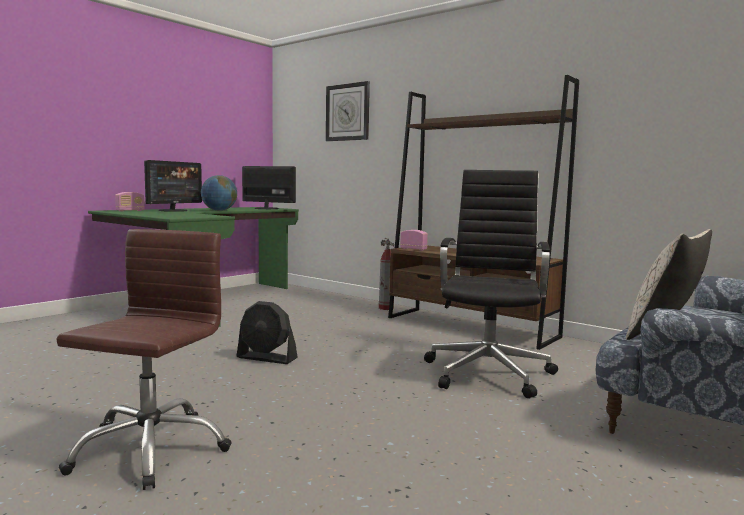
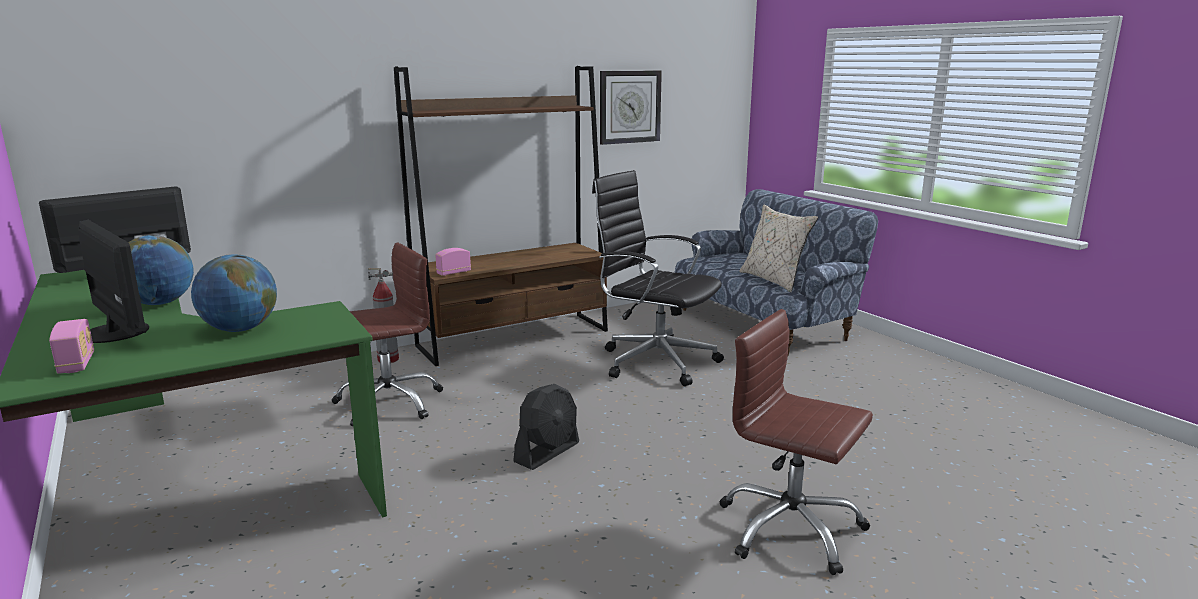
camera: 70 degrees left, 10 degrees up
(178, 214) = (240, 329): none -> globe
(319, 317) = (389, 403): none -> brown office chair
(348, 112) = (234, 82): wall clock -> wall clock (629, 107)

